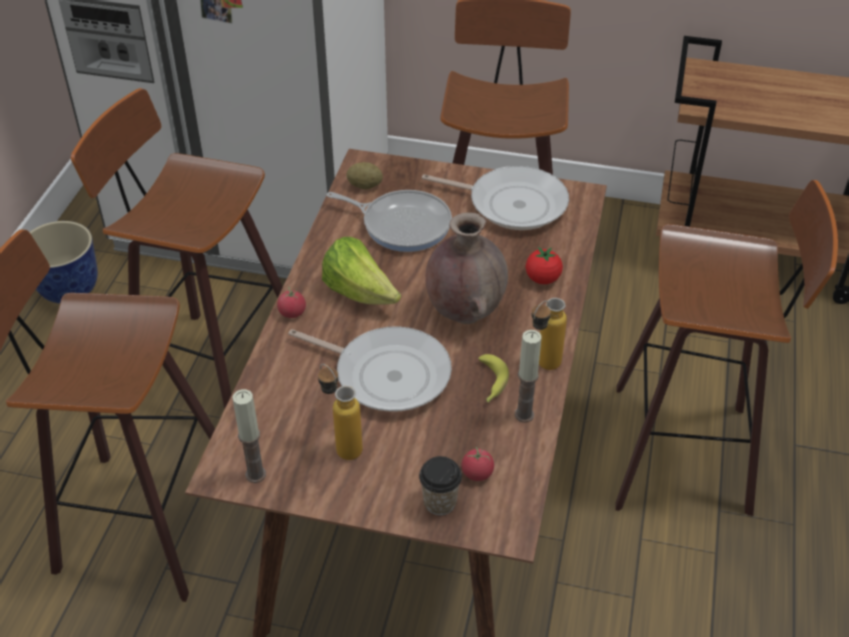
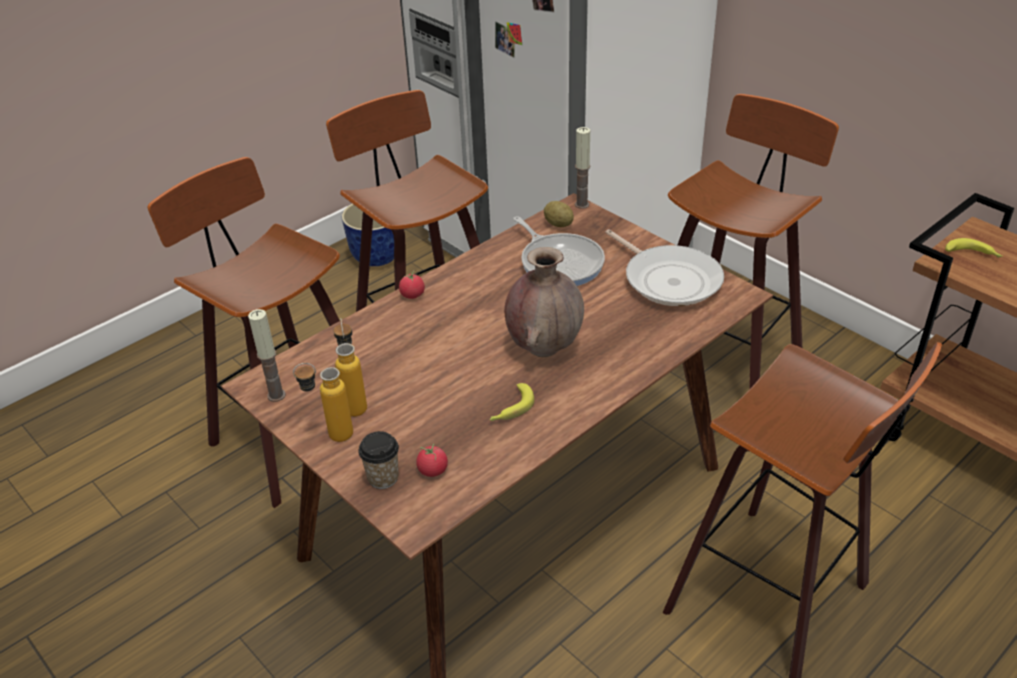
camera: 35 degrees right, 5 degrees down
(360, 293) = (476, 300): lettuce -> none
(387, 374) = (438, 367): frying pan -> none
(524, 414) = (514, 444): candle -> candle (582, 204)
(542, 279) = (637, 347): tomato -> none
(542, 368) = (566, 415): bottle -> bottle (330, 436)
(714, 92) = (973, 254): none -> banana

